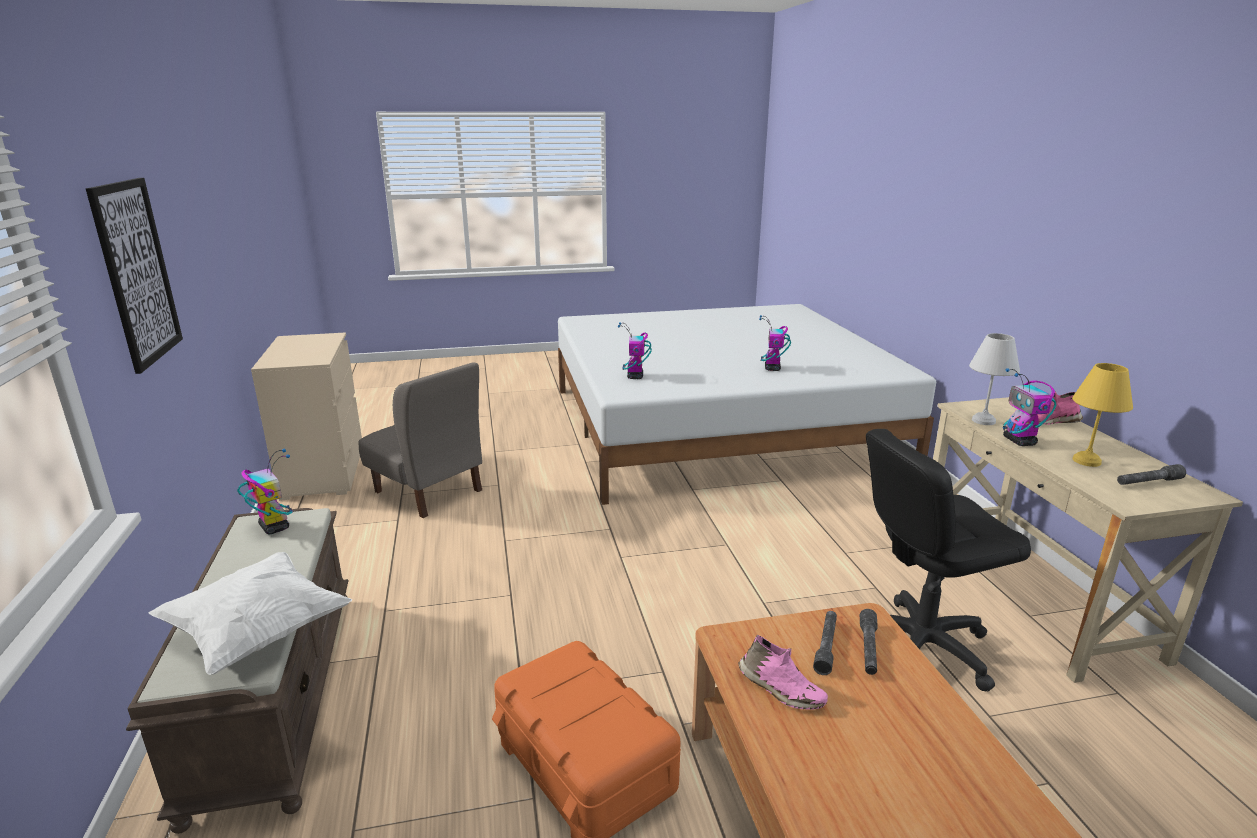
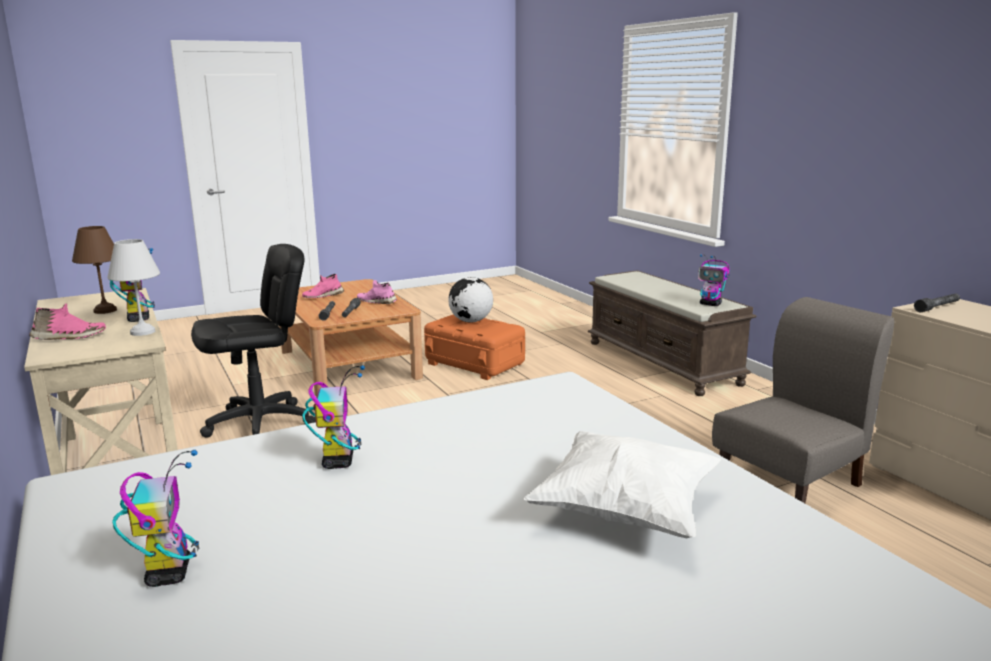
camera: 165 degrees right, 5 degrees down
(137, 272) = (810, 133): picture -> none
(258, 633) = (627, 282): white pillow -> white pillow (625, 512)
(428, 491) = (791, 482): grey chair -> grey chair turned 120 degrees clockwise
(584, 715) = (471, 321): none -> globe
(635, 376) = (567, 413): toy robot -> toy robot (168, 573)
(921, 758) = (322, 296): none -> pink shoe
(1087, 461) = (105, 310): yellow table lamp -> brown table lamp
(1148, 482) = (84, 303): grey flashlight -> grey flashlight (937, 307)

